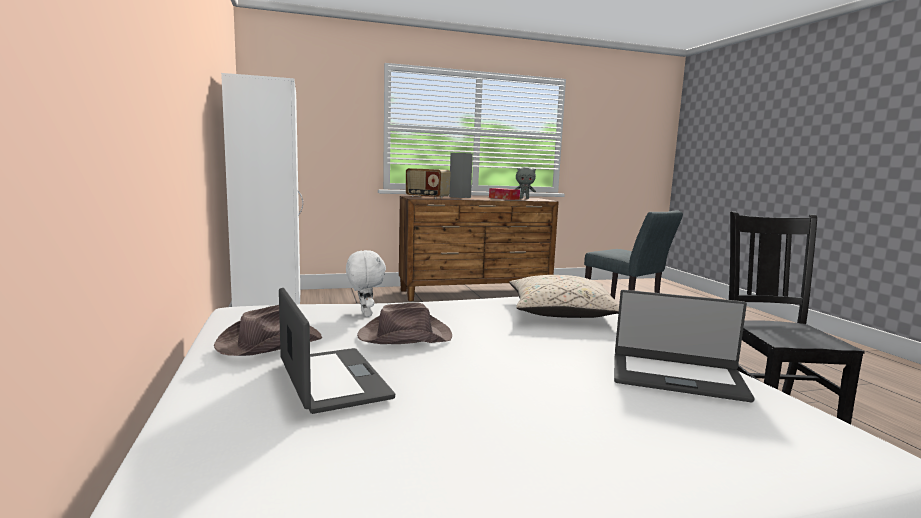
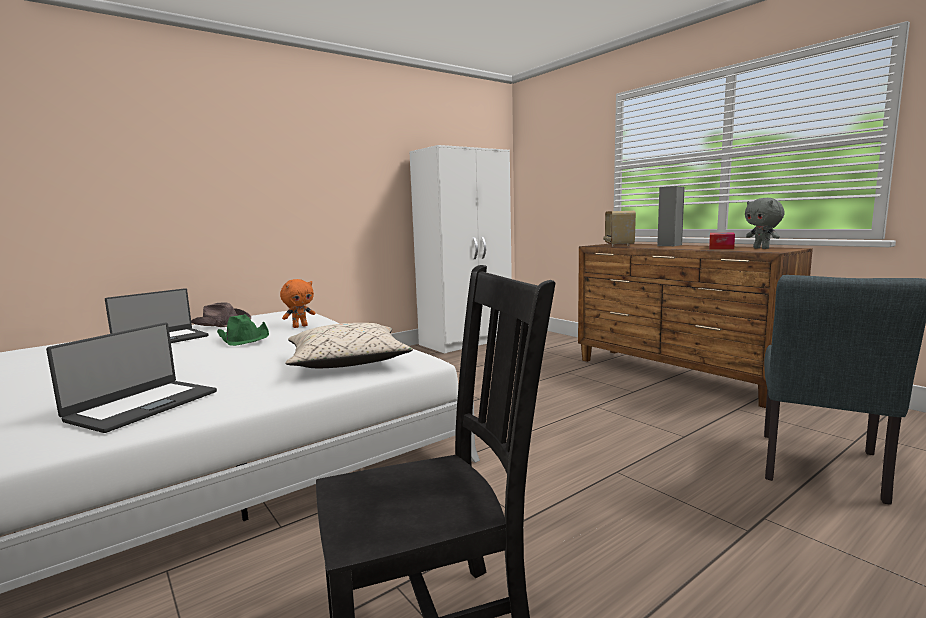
camera: 70 degrees right, 0 degrees up
(364, 314) = (300, 326): white plush toy -> orange plush toy
(403, 336) = (244, 338): brown hat -> green hat
(677, 377) = (142, 405): laptop -> laptop turned 150 degrees counterclockwise

